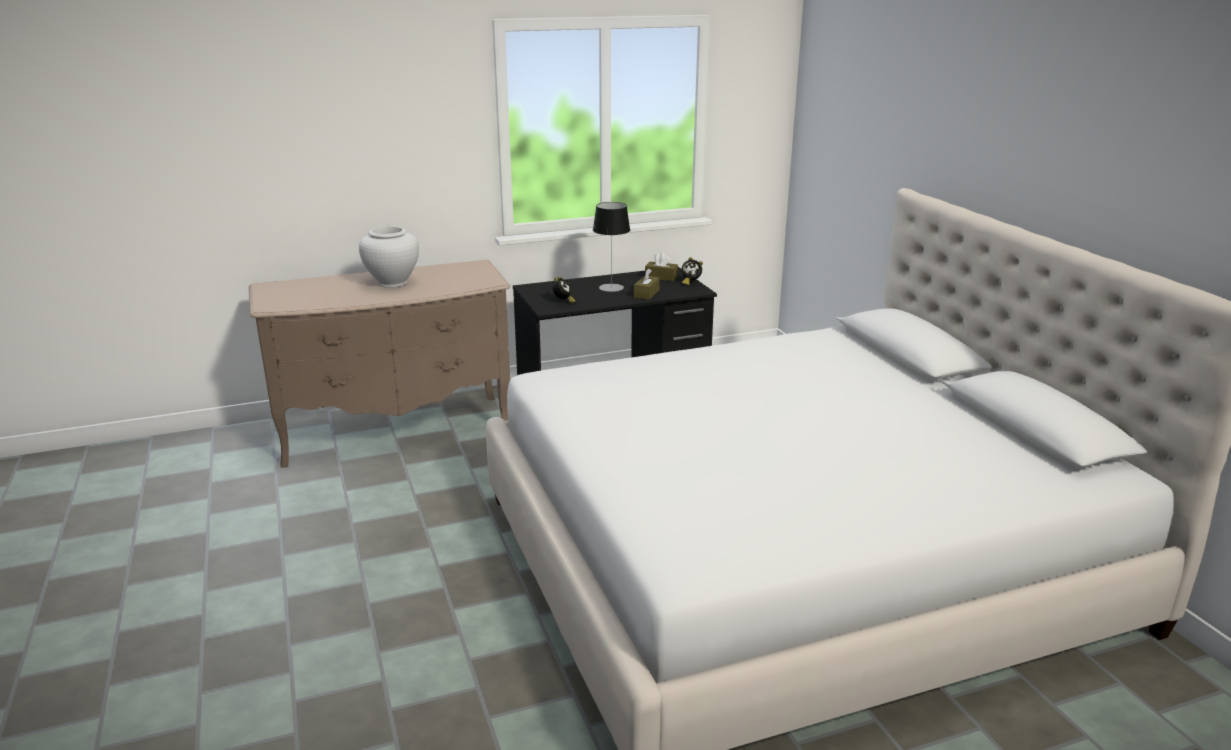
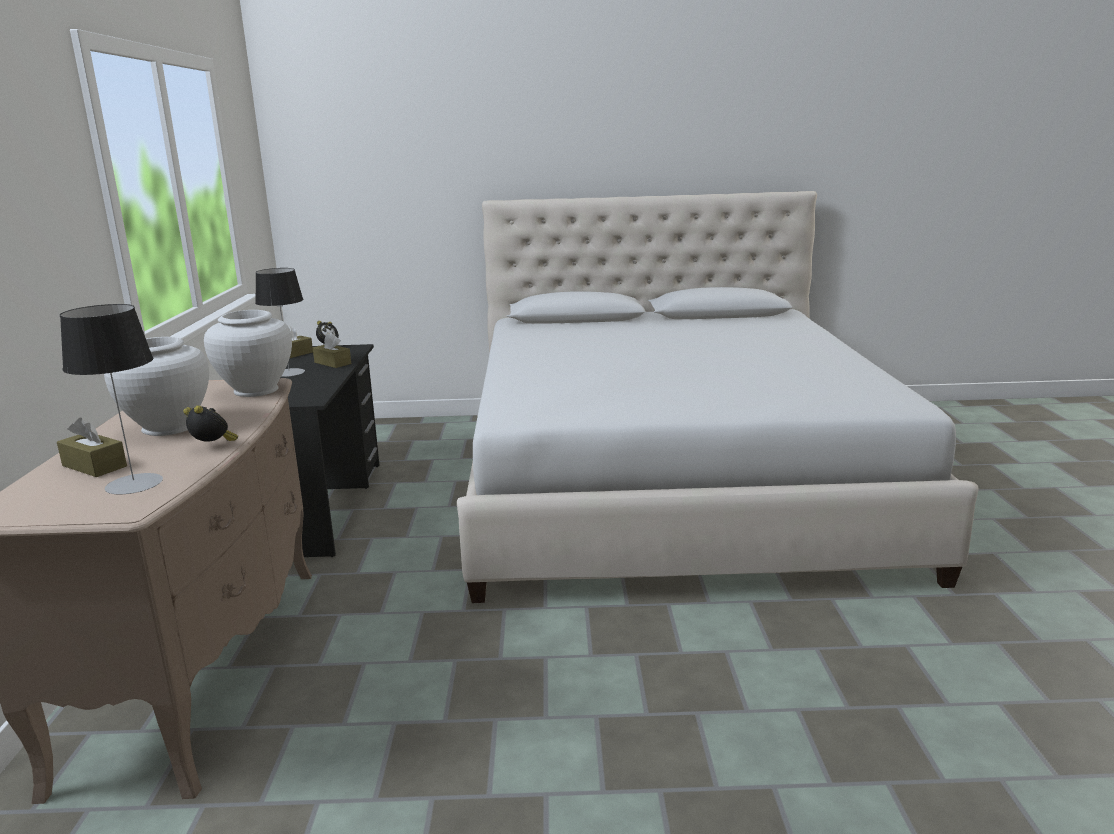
camera: 70 degrees left, 5 degrees down
(302, 299) = (134, 484): none -> table lamp
(329, 285) = (94, 466): none -> brown tissue box
(472, 283) = (256, 390): none -> white vase
(563, 302) = (298, 392): alarm clock -> alarm clock (213, 446)

